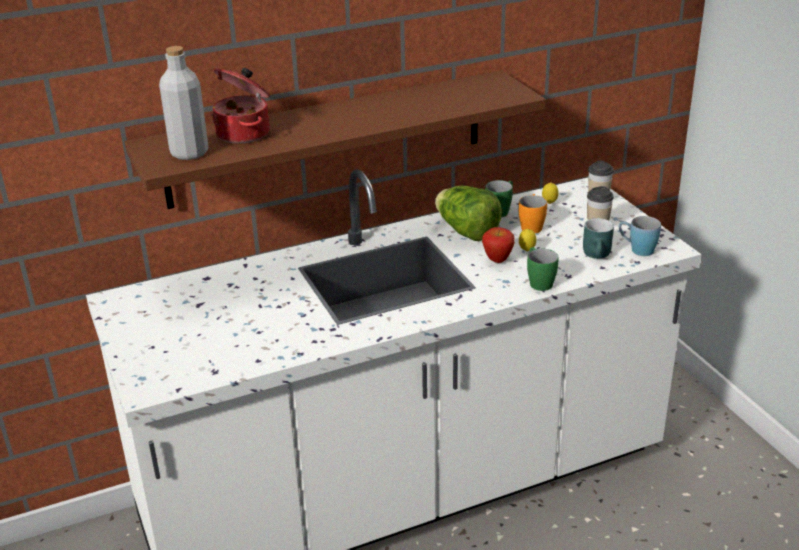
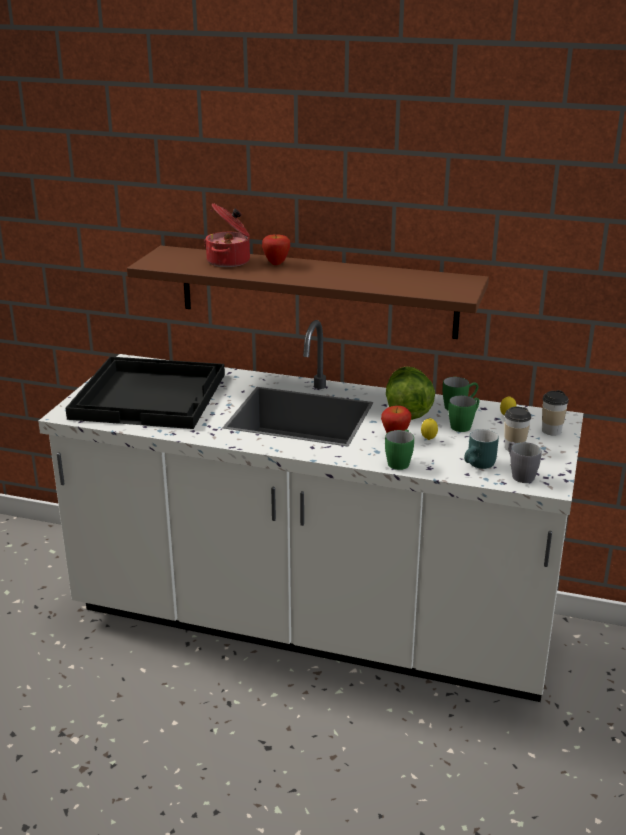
camera: 40 degrees right, 5 degrees down
(189, 153) = (177, 262): grey bottle -> none
(206, 325) = (151, 395): none -> black tray
(297, 120) = (276, 263): none -> apple
(531, 225) = (464, 425): orange mug -> green mug
(636, 249) = (519, 474): blue mug -> grey mug

